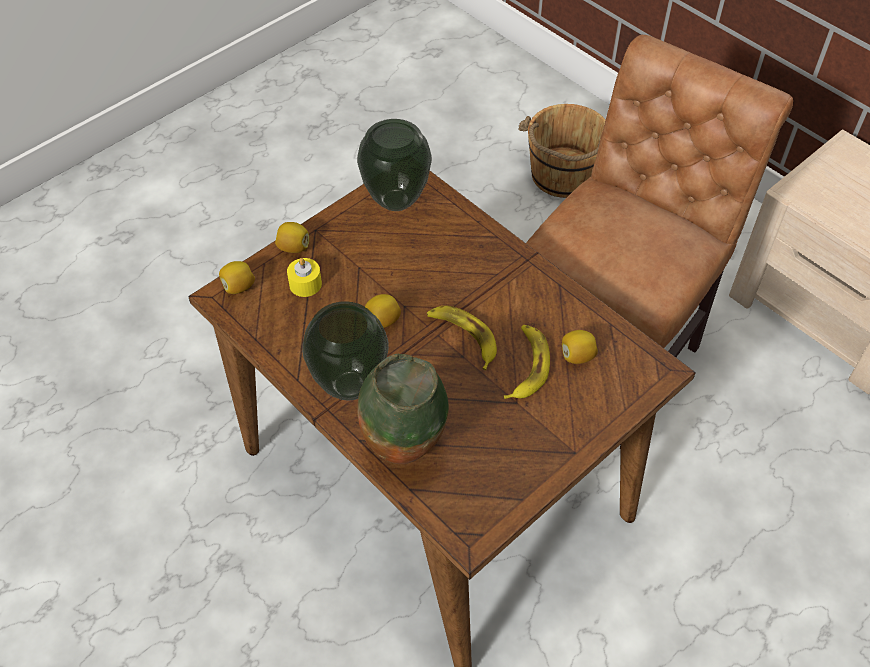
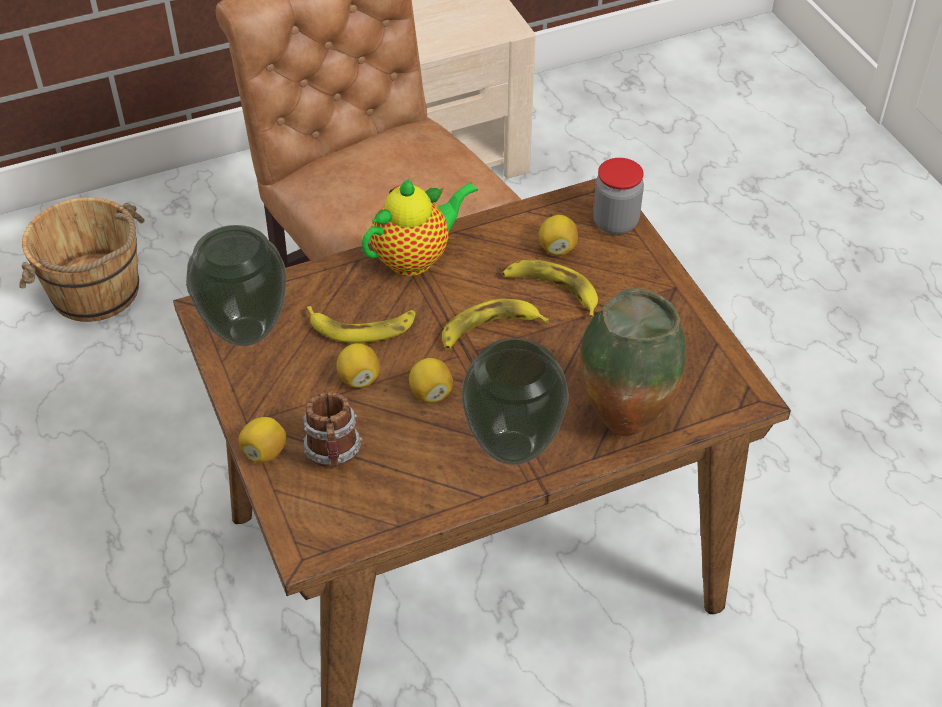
camera: 70 degrees left, 5 degrees down
(238, 287) = (301, 525): lemon -> lemon (358, 378)
(305, 284) = (334, 454): yellow candle -> mug
(430, 261) = (362, 327): none -> banana
(517, 269) = (416, 257): none -> teapot
(631, 389) = (615, 223): none -> jar

